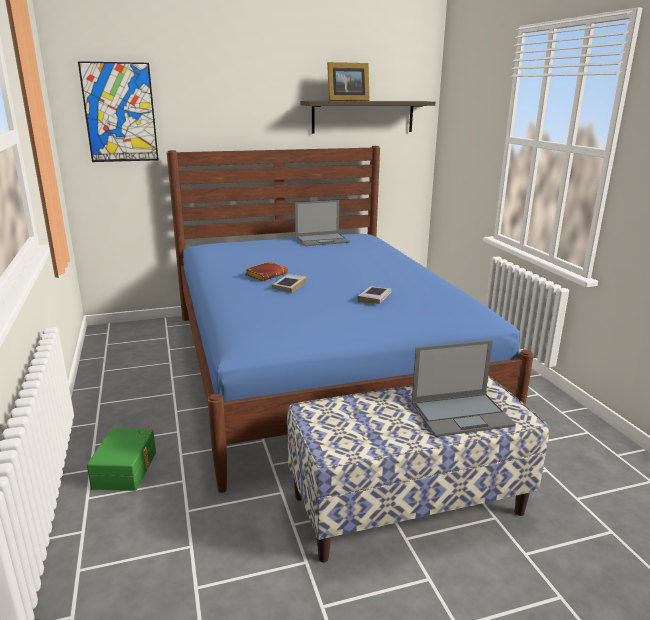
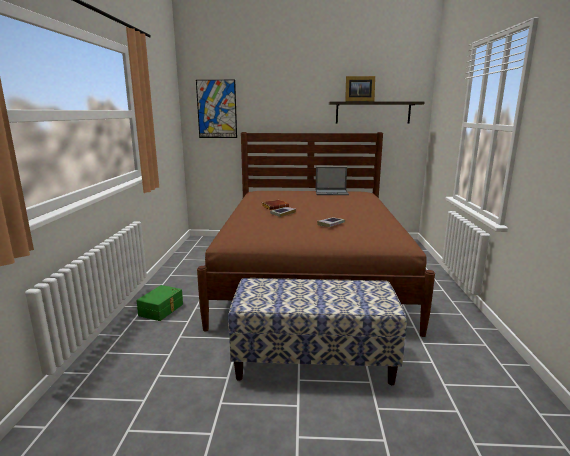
camera: 20 degrees right, 5 degrees down
(319, 366) = (310, 274): blue bed -> brown bed
(462, 414) = (348, 299): laptop -> none

